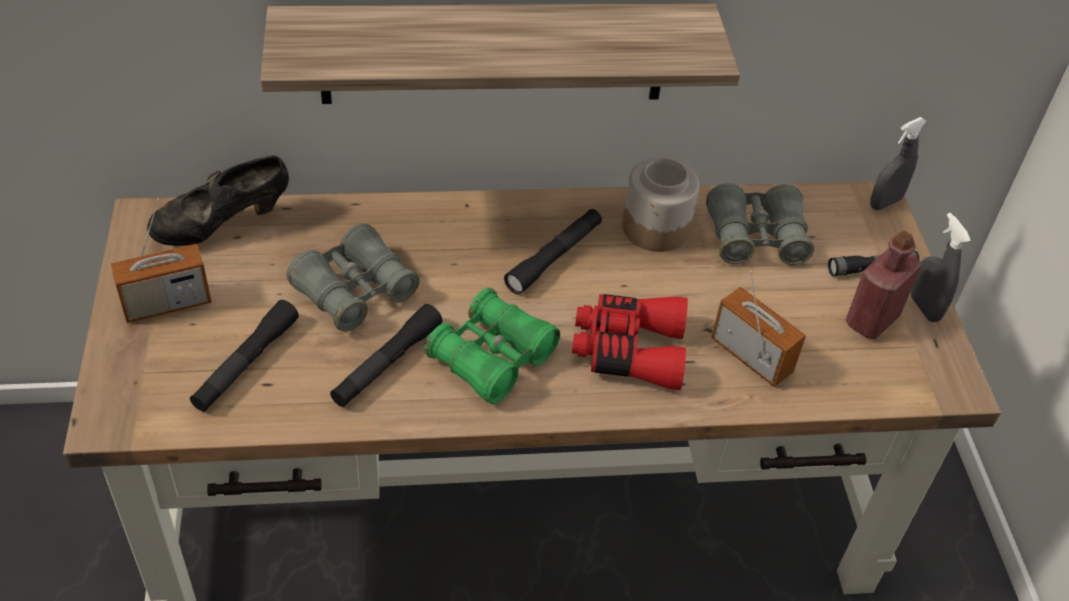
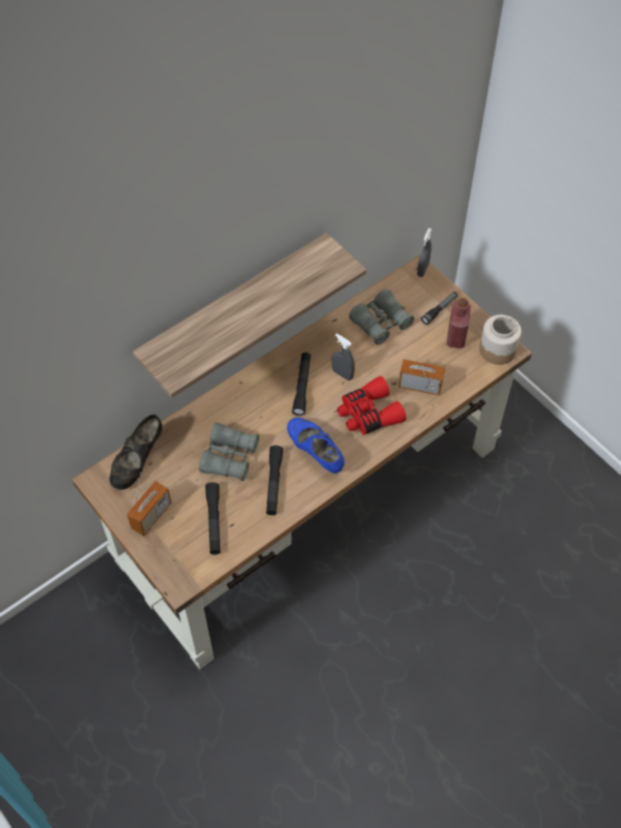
camera: 30 degrees left, 10 degrees up
(492, 358) = (315, 453): green binoculars -> blue shoe
(656, 228) = (334, 343): jar -> jar (497, 349)
(924, 308) = (473, 318): grey spray bottle -> grey spray bottle (342, 374)

